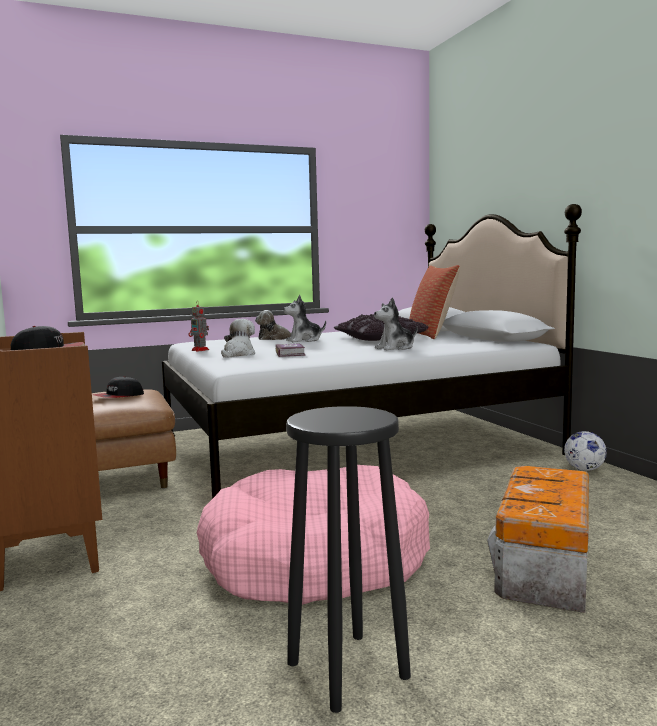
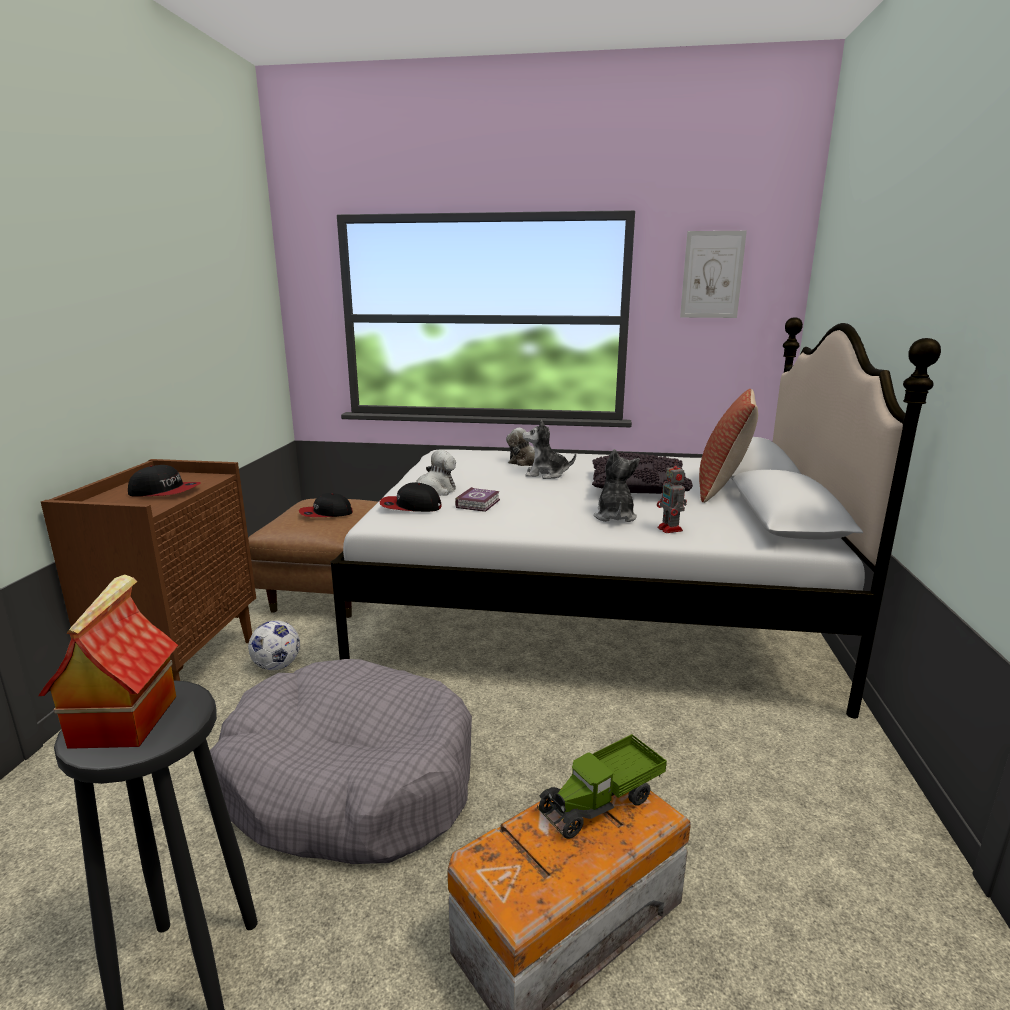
camera: 30 degrees right, 10 degrees up
(200, 350) = (419, 473): toy robot -> toy robot (670, 529)
(241, 360) = (410, 506): none -> cap
(315, 559) = (349, 781): pink dog bed -> grey dog bed
(334, 419) = (124, 720): none -> toy house
(370, 196) = (712, 275): none -> picture
(395, 348) = (614, 516): plush toy -> plush toy turned 90 degrees clockwise
(540, 477) = (602, 802): none -> toy truck
(584, 469) = (845, 757): football -> football (277, 666)

